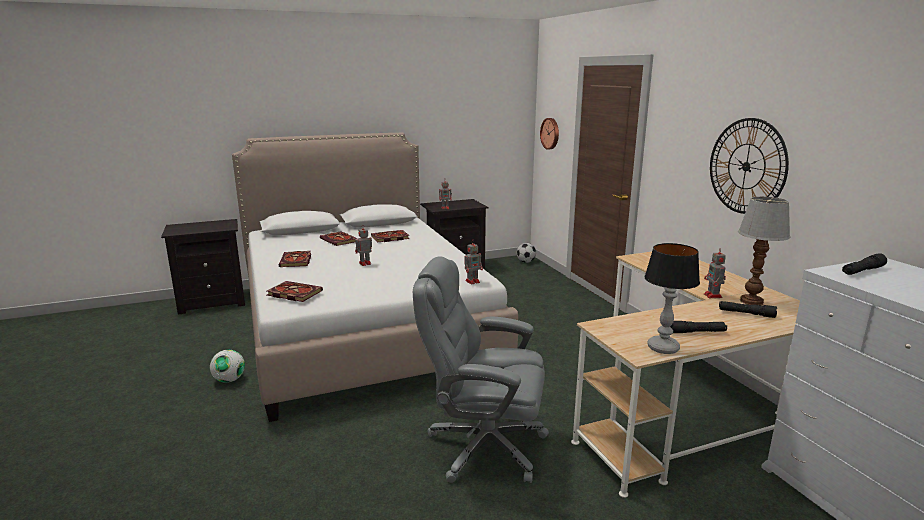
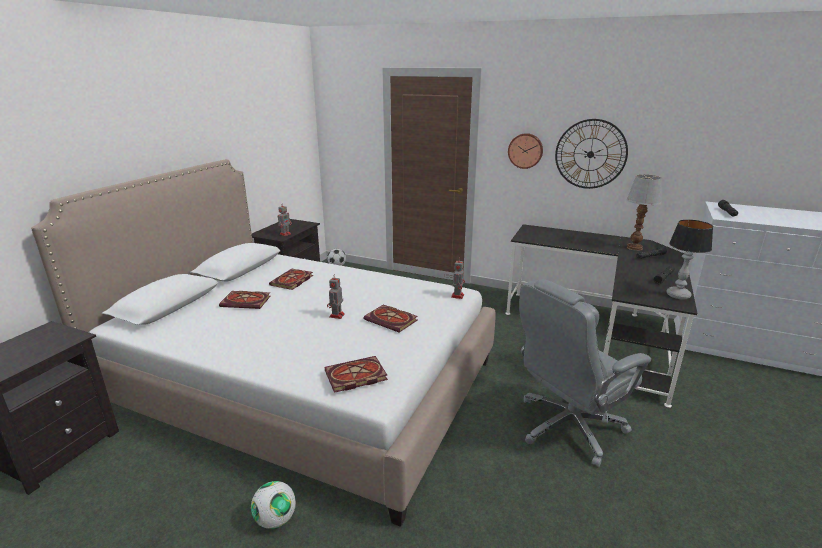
camera: 45 degrees left, 5 degrees up
(296, 261) = (260, 342): book -> book (392, 320)
(550, 133) = (346, 141): wall clock -> wall clock (525, 150)
(682, 407) = (599, 334): beige desk -> black desk
(713, 296) = (615, 251): toy robot -> none

